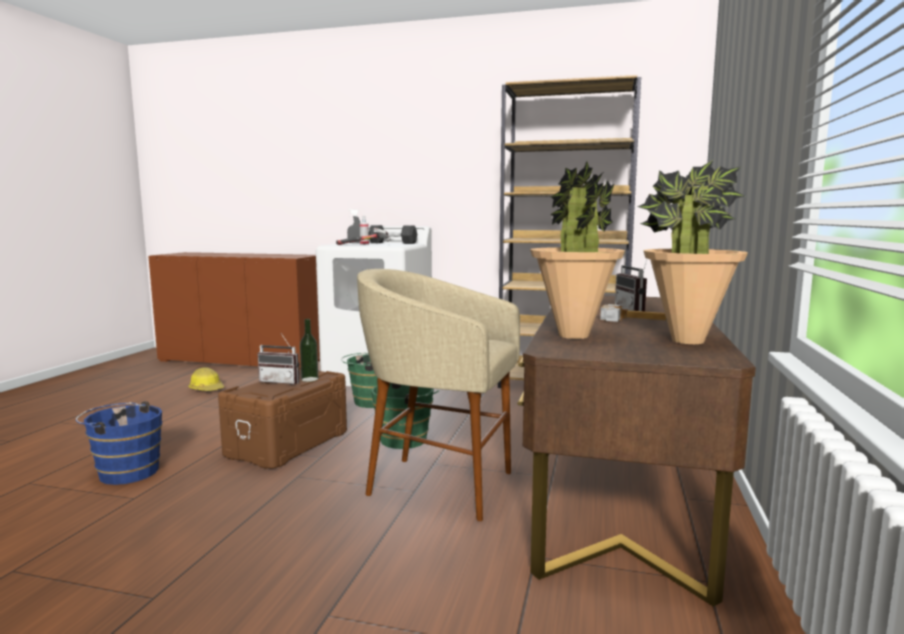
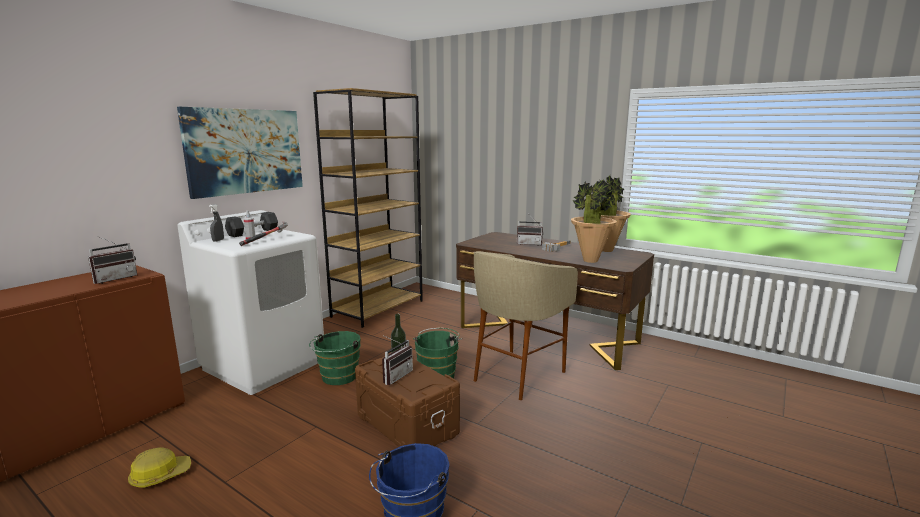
camera: 70 degrees left, 5 degrees up
(280, 256) = (114, 279): none -> radio
(426, 166) = (245, 151): none -> picture

